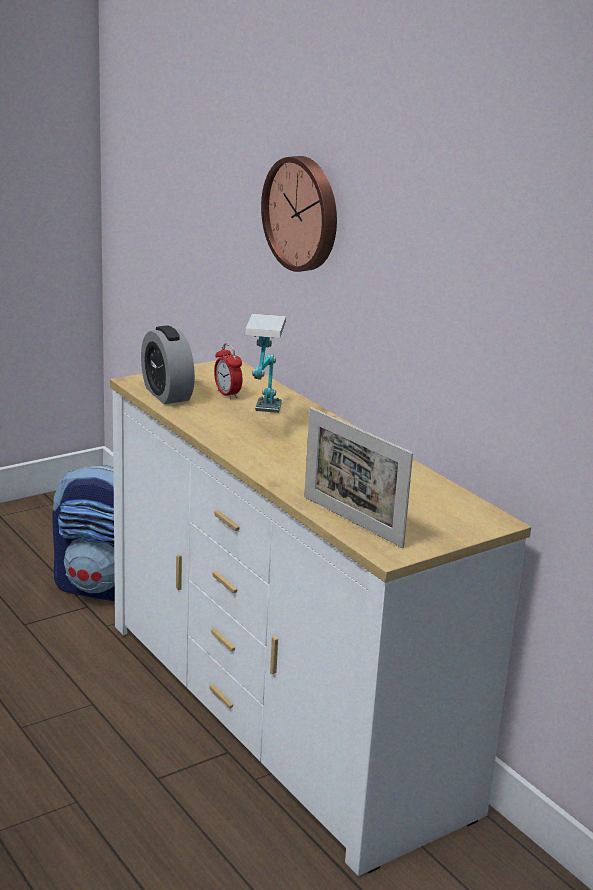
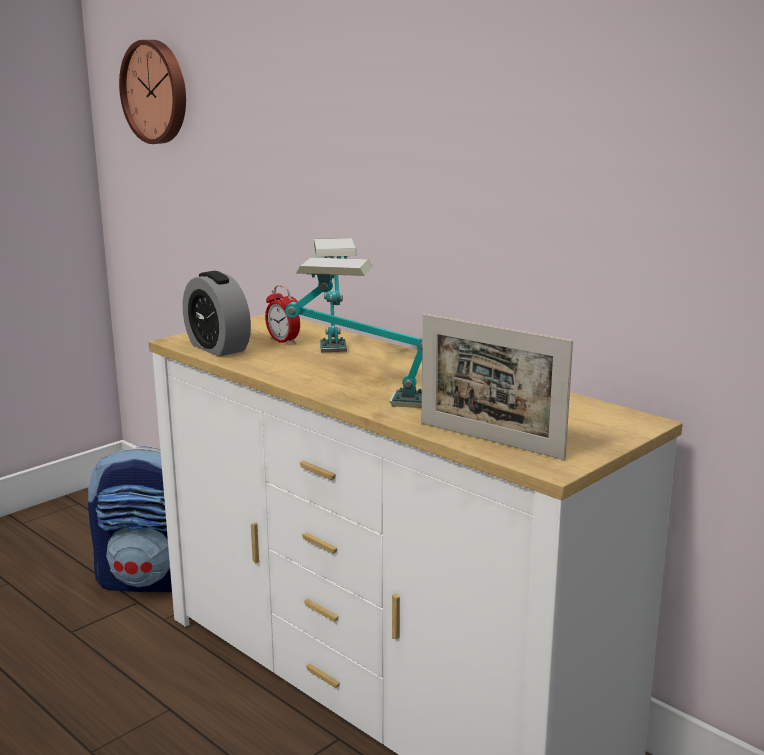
camera: 10 degrees left, 5 degrees down
(264, 465) = (358, 399): none -> table lamp
(303, 213) = (346, 139): wall clock -> wall clock (157, 92)

